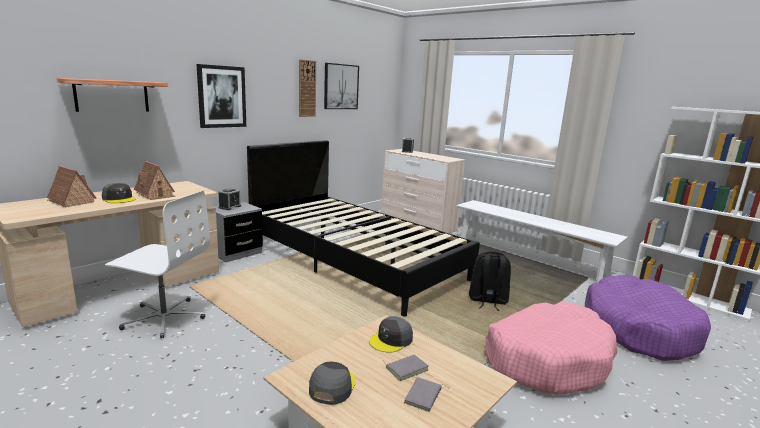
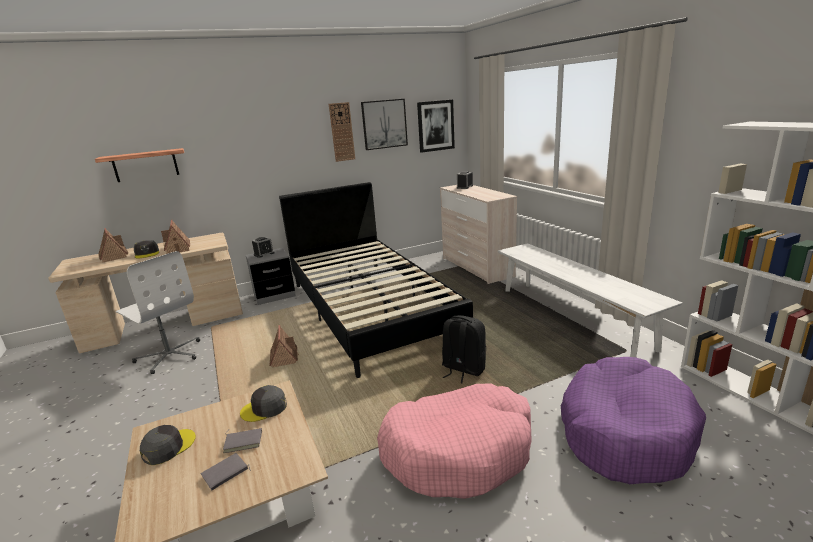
camera: 25 degrees right, 5 degrees up
(221, 96) = (248, 152): picture -> picture (435, 126)
(310, 307) = (284, 357): none -> toy house

